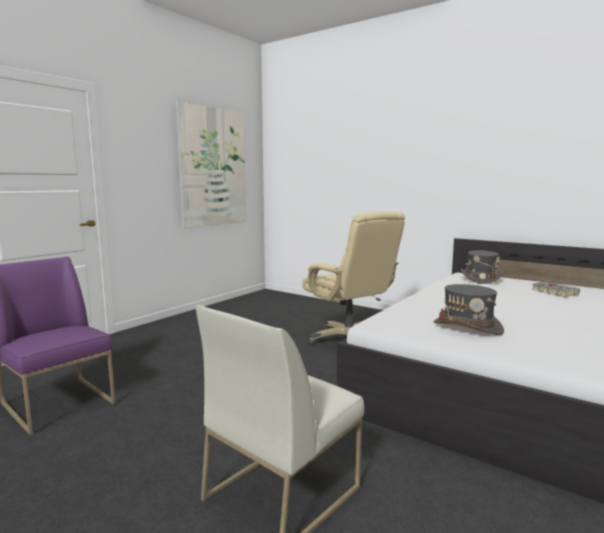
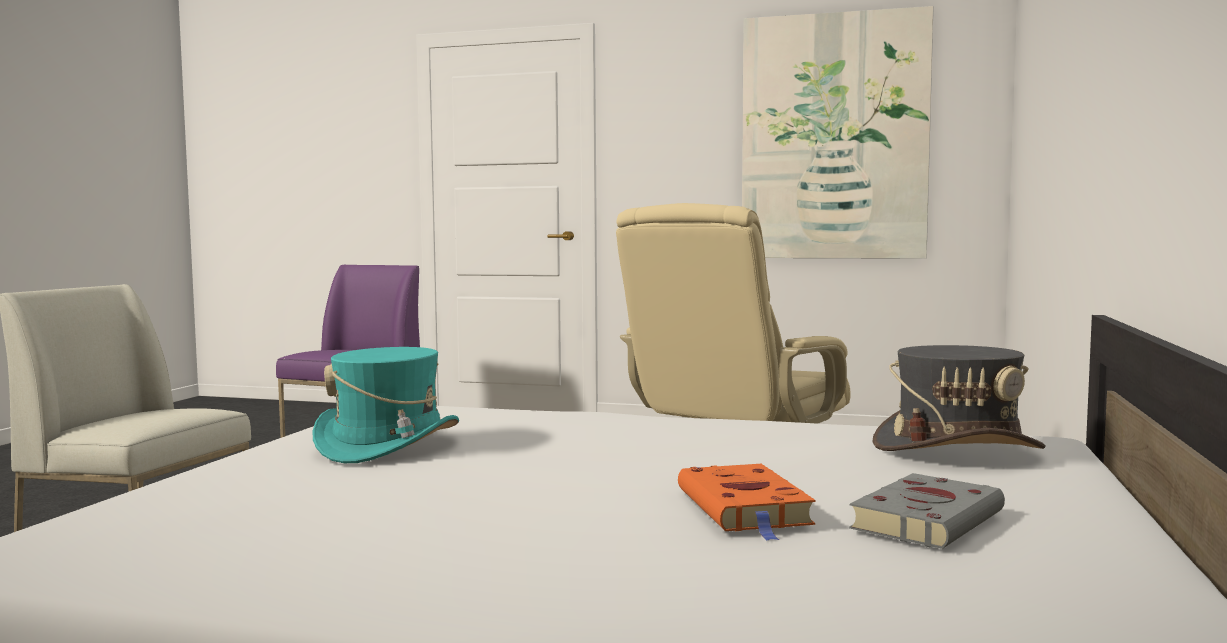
camera: 70 degrees right, 5 degrees down
(467, 327) = (388, 445): grey hat -> turquoise hat
(551, 301) = (745, 509): none -> orange book

